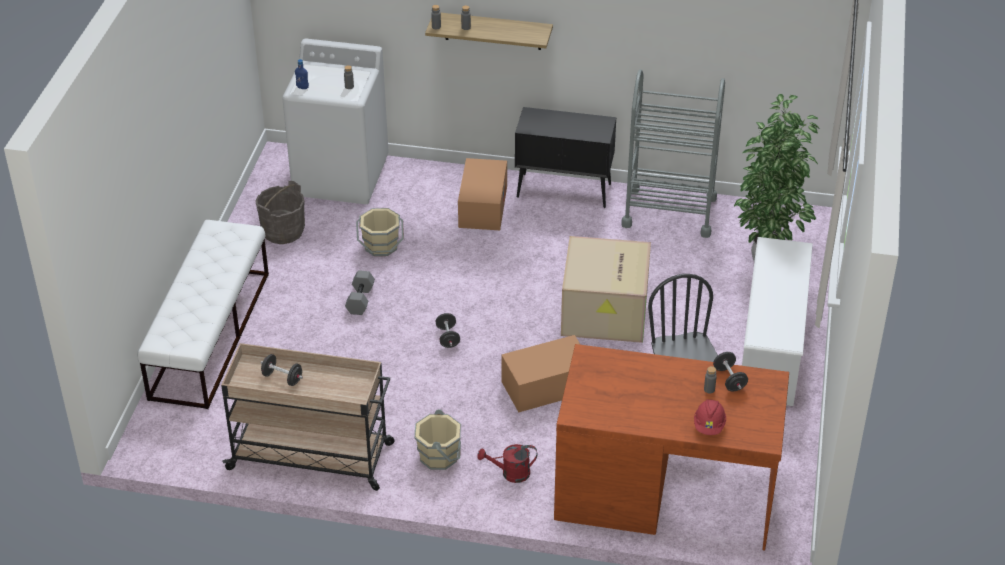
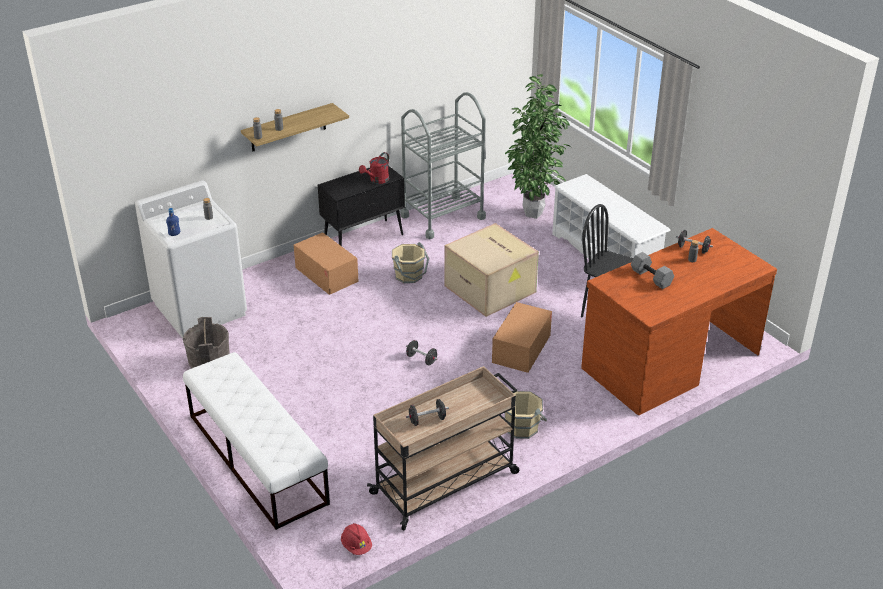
camera: 45 degrees left, 5 degrees down
(361, 300) = (331, 372): grey dumbbell -> grey dumbbell (652, 277)
(381, 246) = (294, 334): beige bucket -> beige bucket (409, 275)
(510, 473) = (576, 408): red watering can -> red watering can (377, 180)
(709, 425) = (722, 277): red hard hat -> red hard hat (356, 546)

